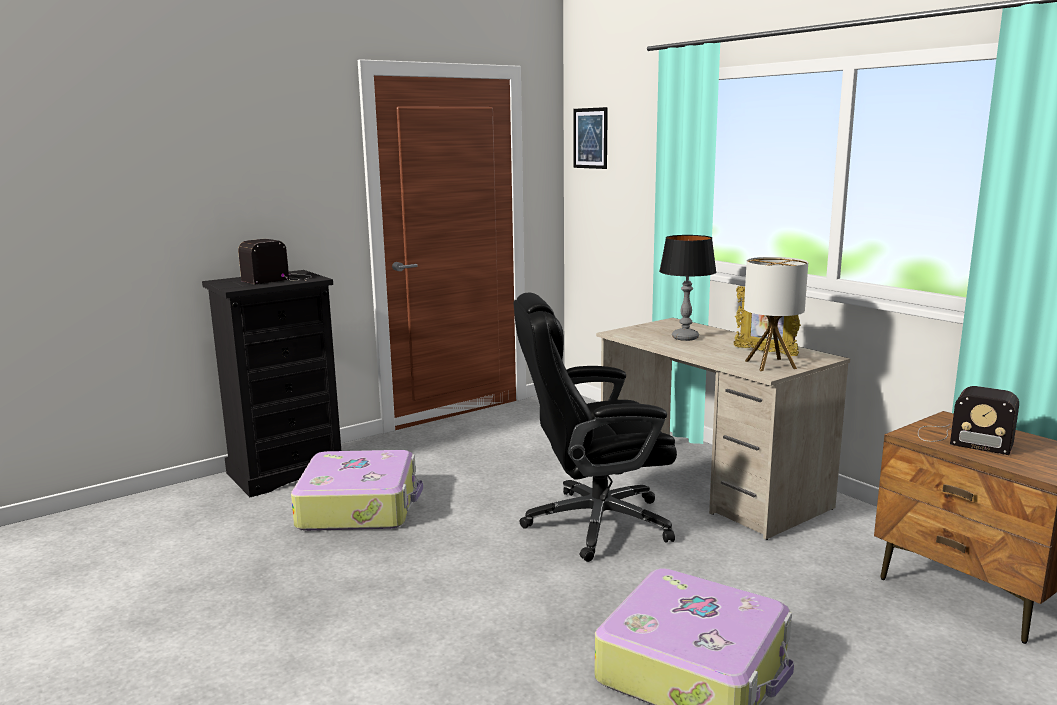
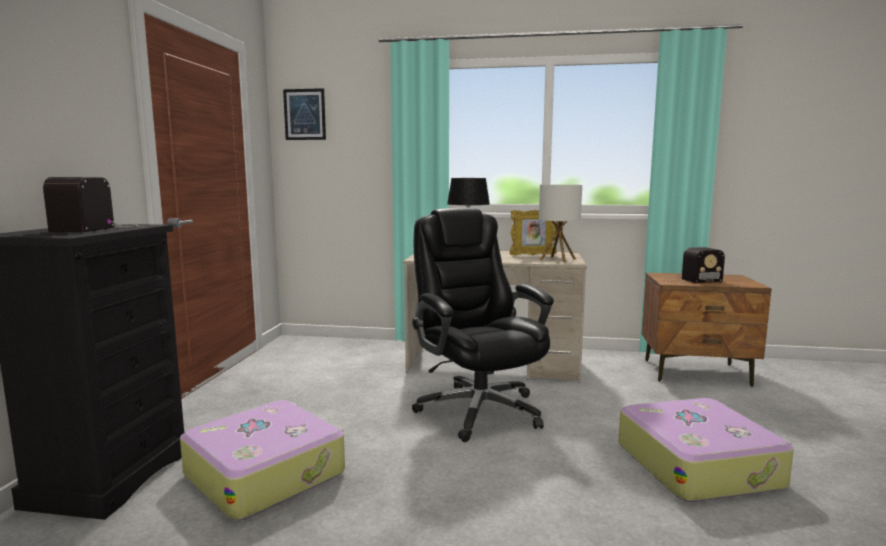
camera: 45 degrees left, 5 degrees down
(594, 523) = (478, 409): black office chair -> black office chair turned 120 degrees clockwise

